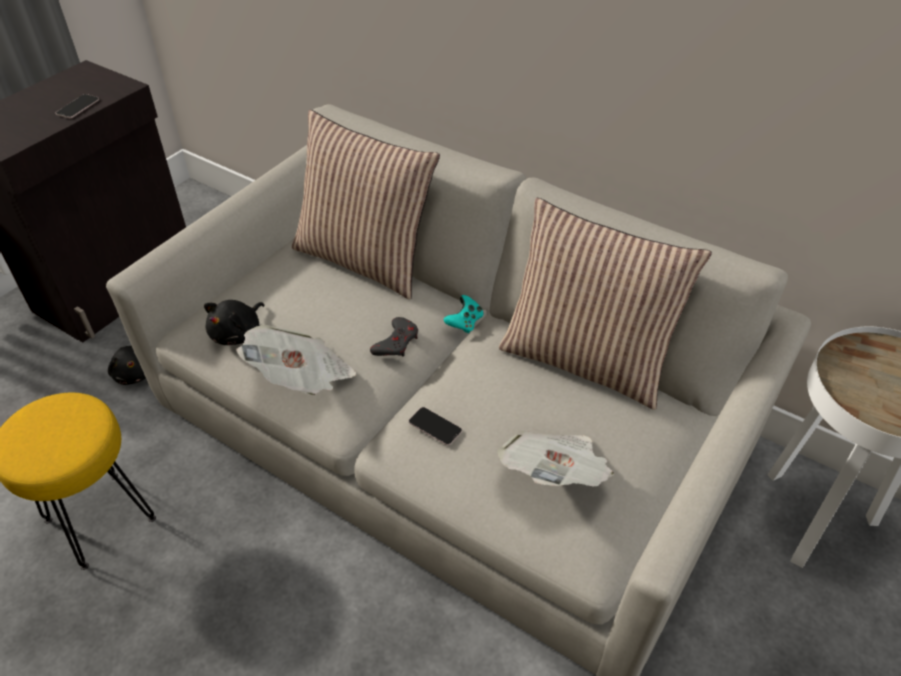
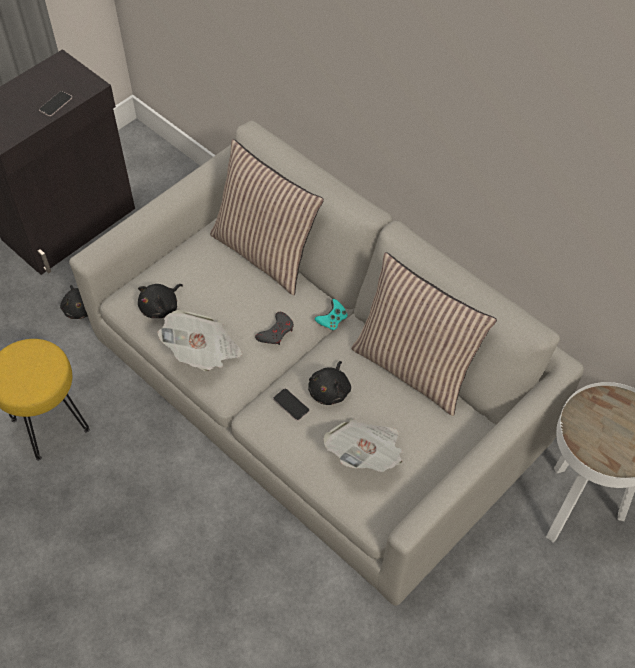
camera: 10 degrees right, 10 degrees up
(484, 402) = (330, 390): none -> black plush toy

